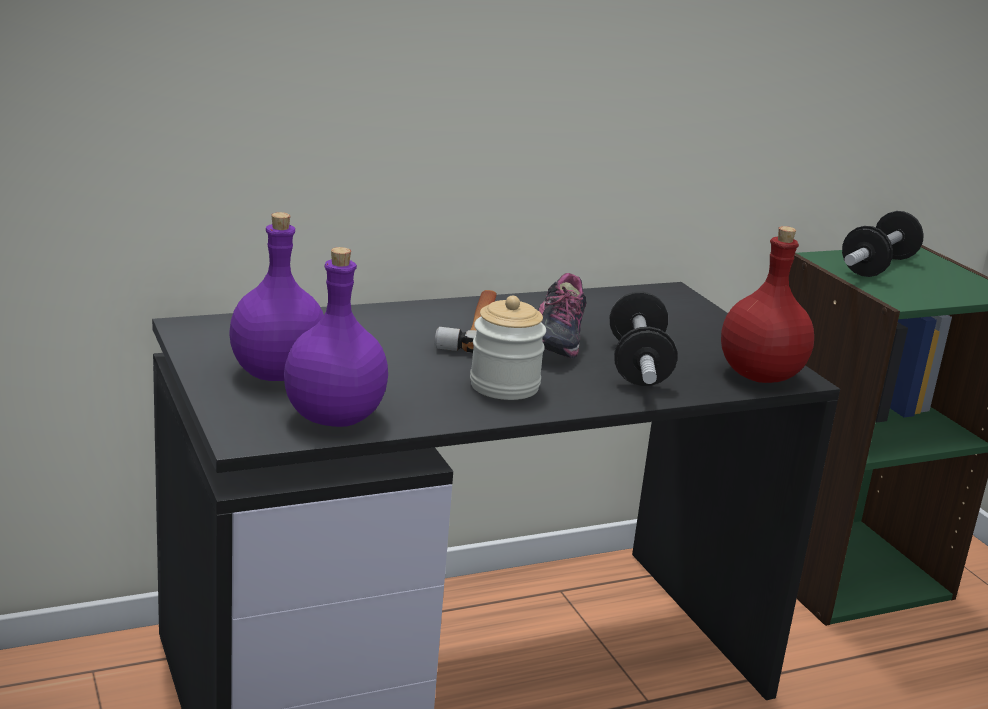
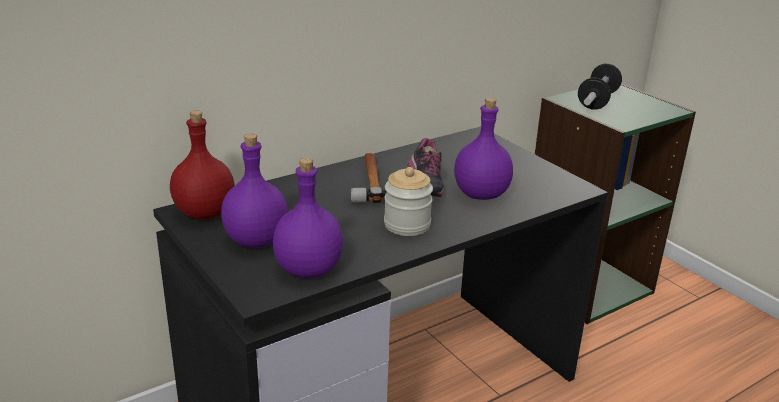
camera: 10 degrees left, 5 degrees up
(638, 365) = (482, 194): dumbbell -> purple bottle
(761, 376) = (559, 190): red bottle -> red bottle (206, 213)

